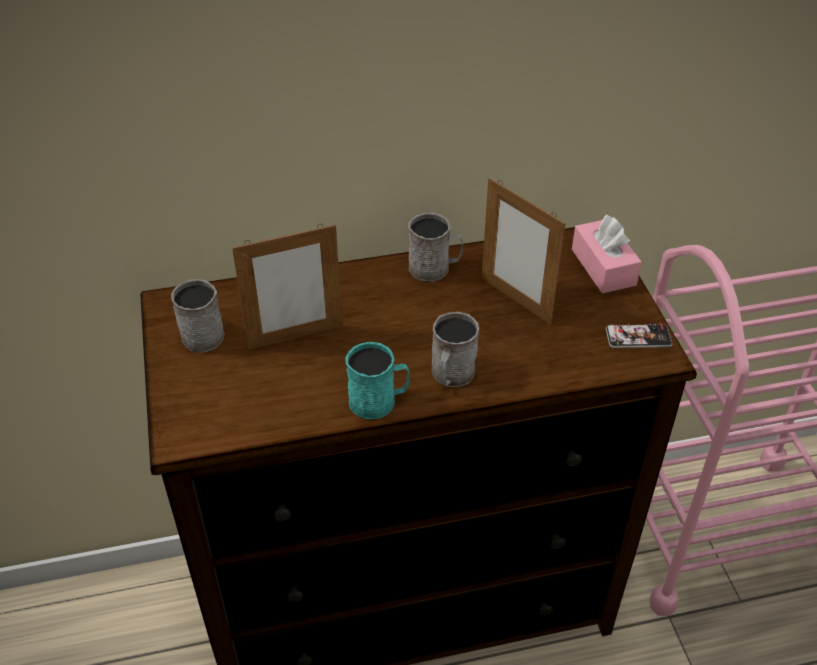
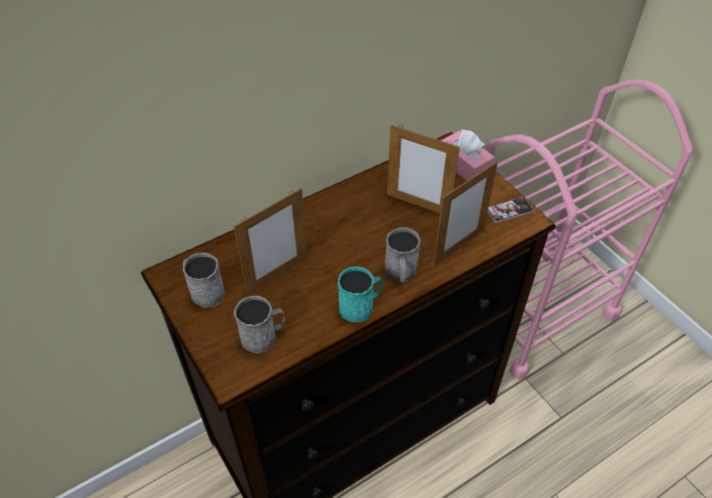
camera: 20 degrees left, 5 degrees up
(435, 268) = (351, 195): grey mug -> grey mug (263, 336)
(544, 365) = (458, 247): none -> picture frame

